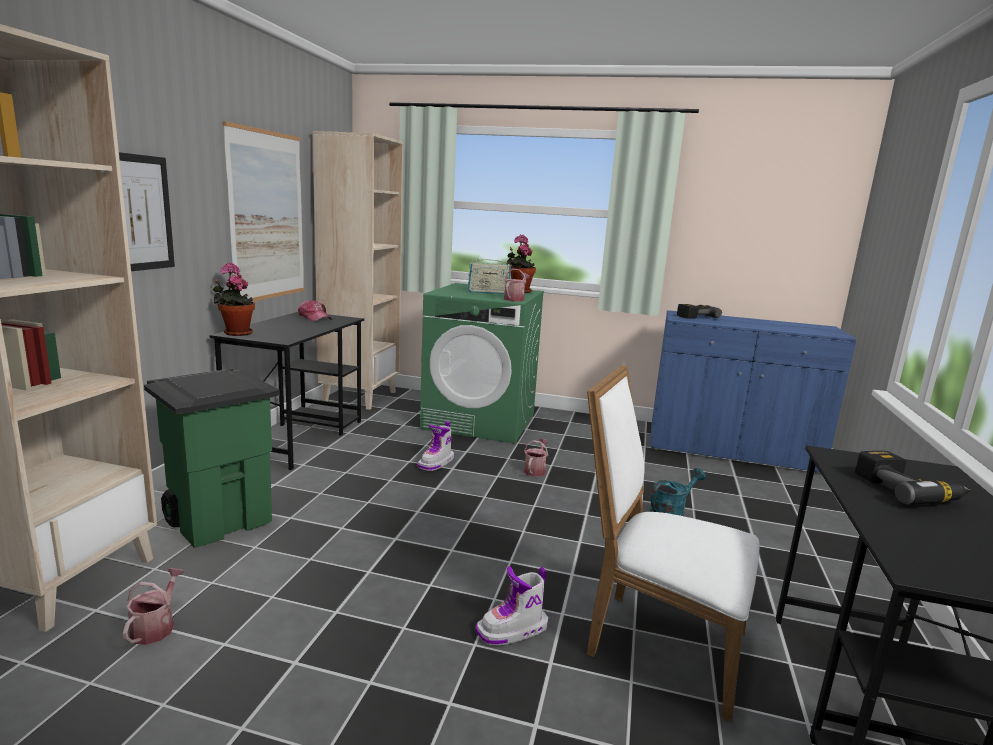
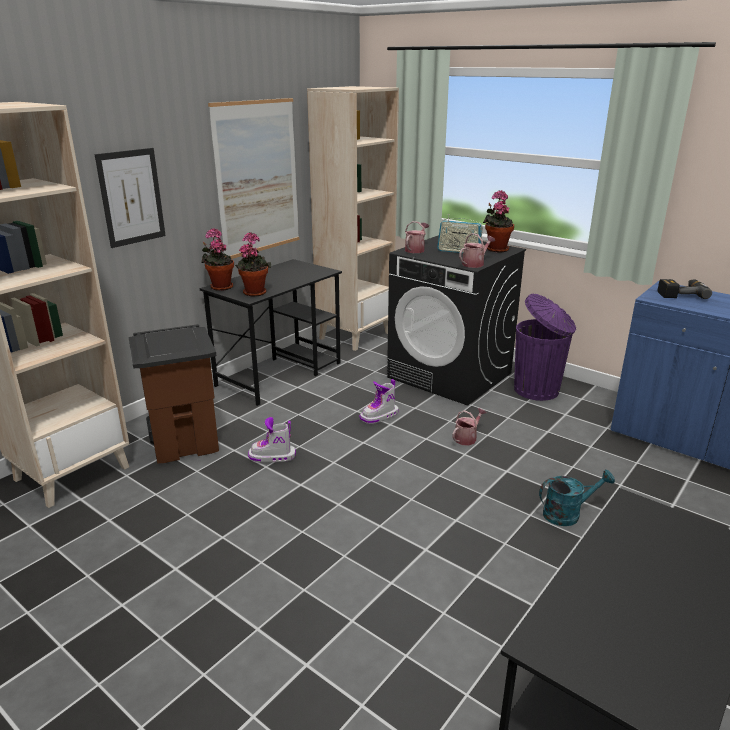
camera: 25 degrees right, 10 degrees up
(156, 627) = (107, 520): watering can -> watering can (416, 249)
(221, 520) = (186, 443): green trash can -> brown trash can
(284, 336) = (254, 292): none -> potted plant
(314, 318) = (298, 269): cap -> none
(480, 421) = (450, 375): green washing machine -> black washing machine
(513, 630) = (340, 586): boot -> boot (272, 457)
(567, 425) = (538, 390): none -> purple trash can
(657, 642) = (455, 629): white chair -> none
(908, 490) = (661, 563): power drill -> none

